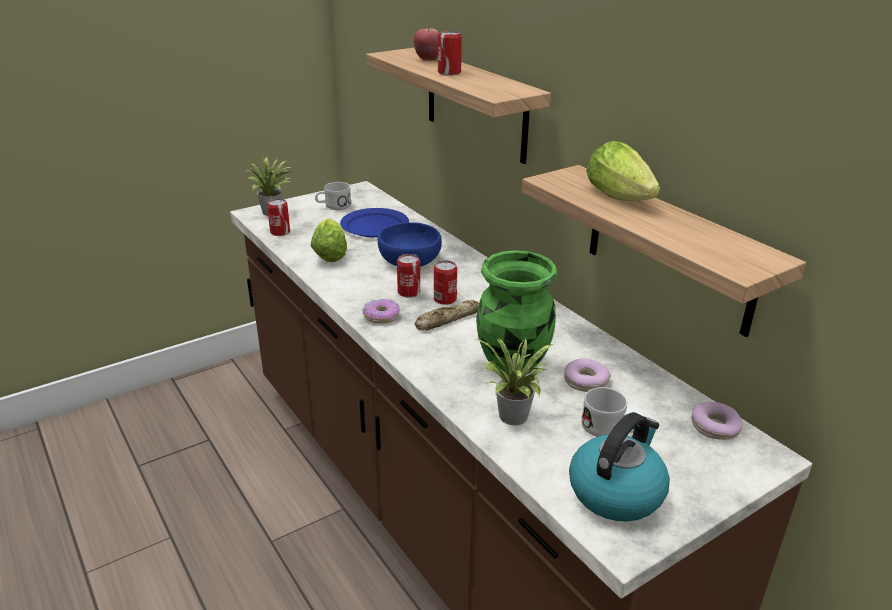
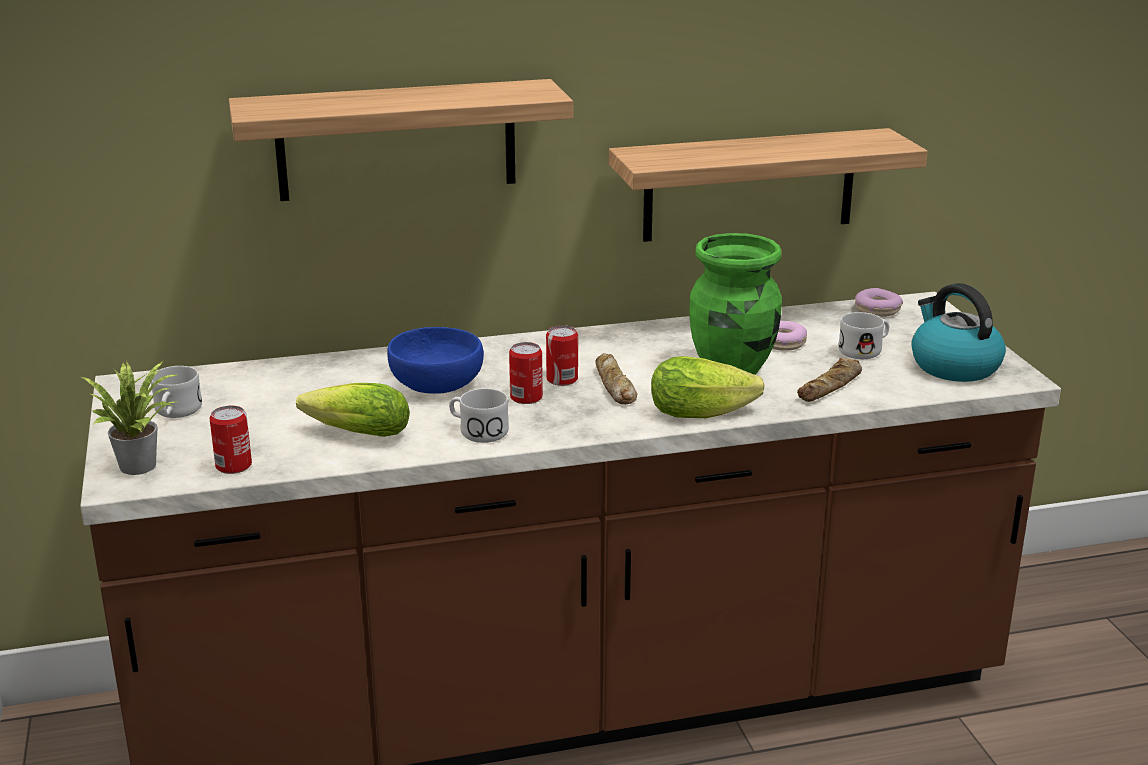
camera: 70 degrees left, 5 degrees down
(351, 286) = (477, 431): none -> white mug
(375, 226) = (292, 391): blue plate -> none
(381, 316) = (577, 422): donut -> none
(428, 59) = (322, 100): apple -> none
(449, 72) = (412, 99): can -> none
(512, 418) = (831, 387): potted plant -> bread
(622, 197) = (719, 148): lettuce -> lettuce (707, 412)

